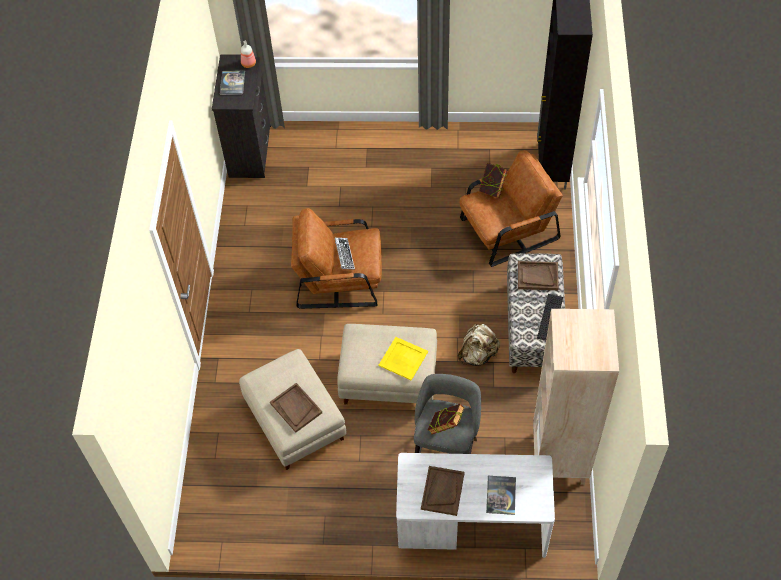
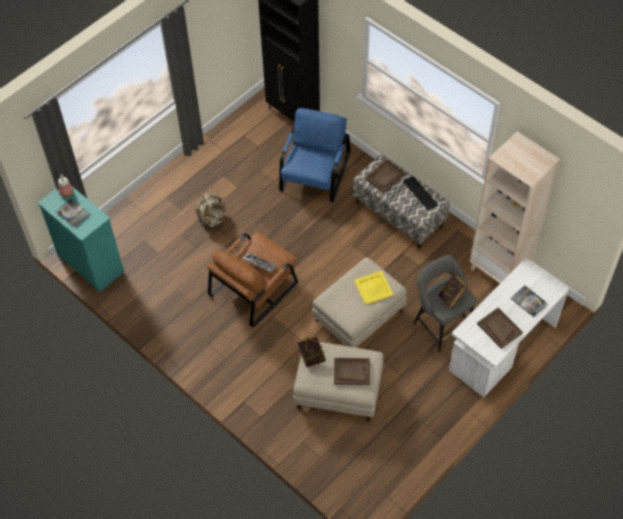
camera: 50 degrees left, 0 degrees up
(250, 150) = (91, 263): black dresser -> turquoise dresser
(478, 354) = (389, 257): beige backpack -> beige backpack (212, 220)
(492, 189) = (294, 151): book -> book (311, 357)
(507, 229) = (314, 173): brown armchair -> blue armchair

